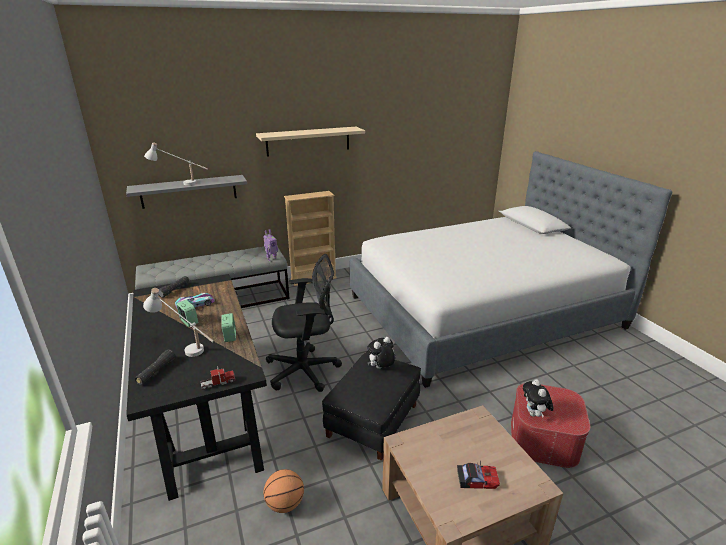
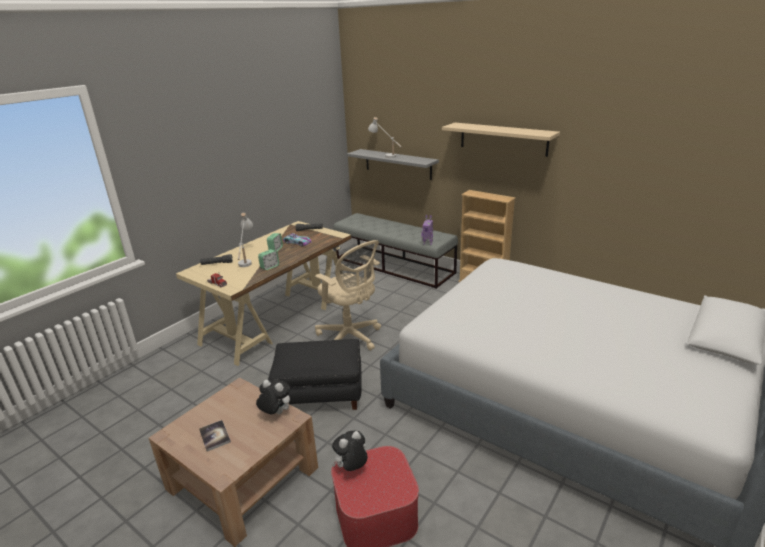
camera: 60 degrees right, 0 degrees up
(204, 406) = (279, 317): black desk -> beige desk
(285, 504) = (214, 387): basketball -> none
(306, 370) = (351, 337): black office chair -> beige office chair
(381, 368) = (330, 351): plush toy -> plush toy (275, 413)
(477, 479) = (215, 436): toy car -> book

